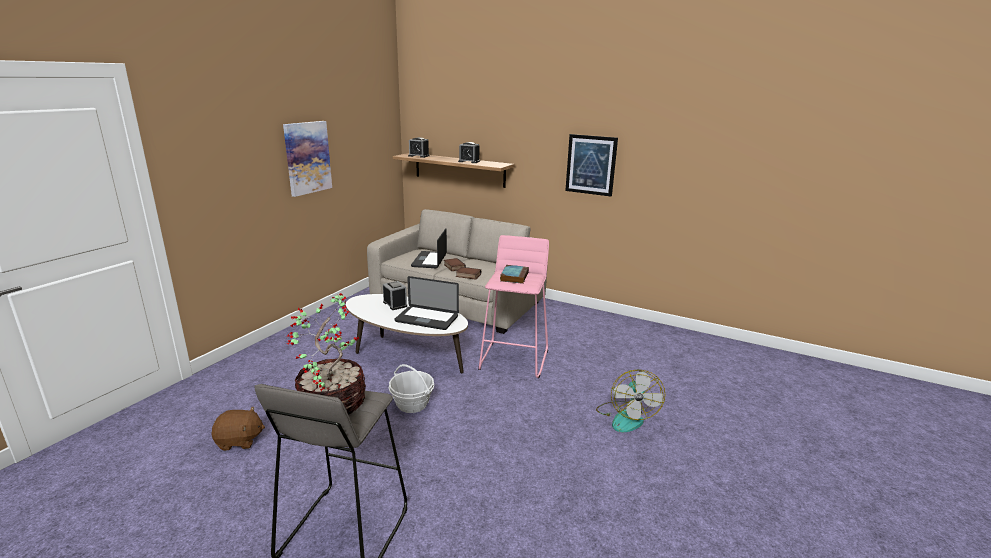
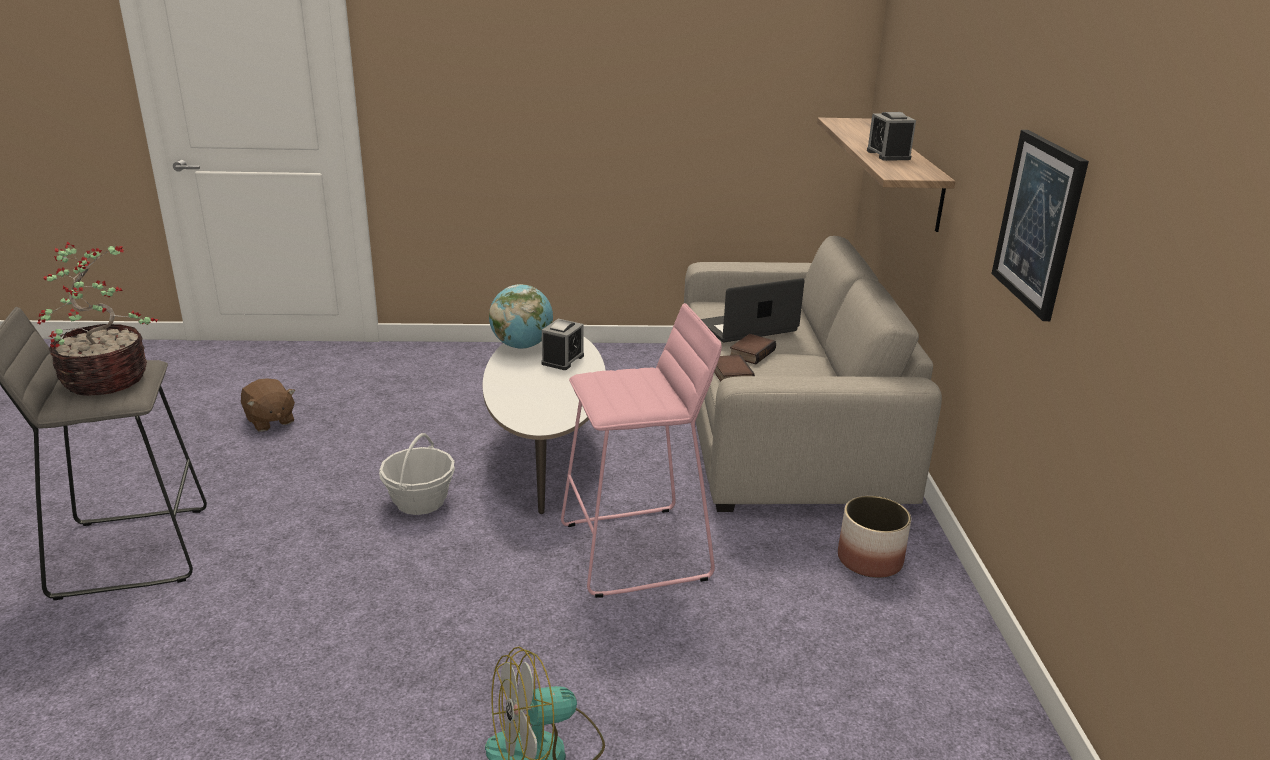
camera: 60 degrees right, 5 degrees up
(307, 157) = (617, 90): picture -> none
(364, 309) = (522, 346): none -> globe
(418, 156) = (855, 126): alarm clock -> none
(426, 319) = (538, 396): laptop -> none
(514, 276) = (632, 386): book -> none
(562, 318) = (870, 560): none -> planter

